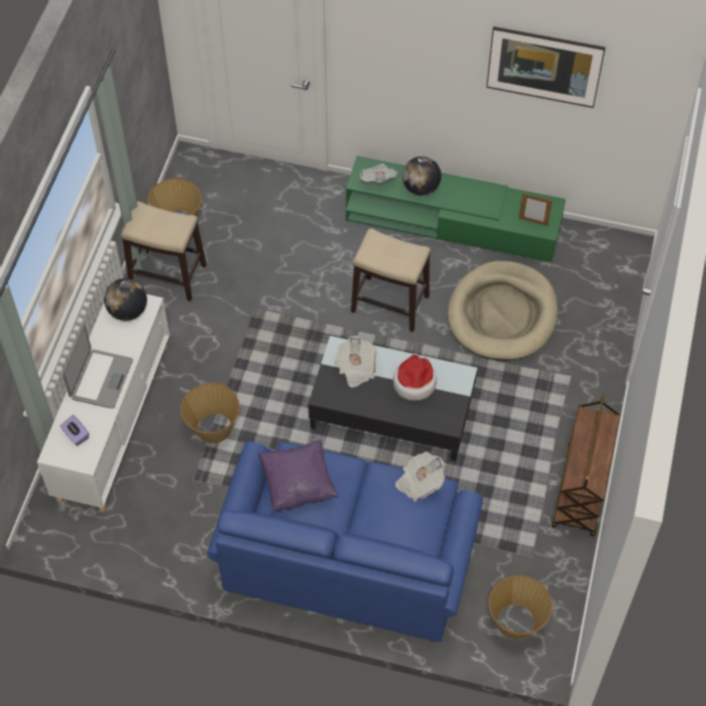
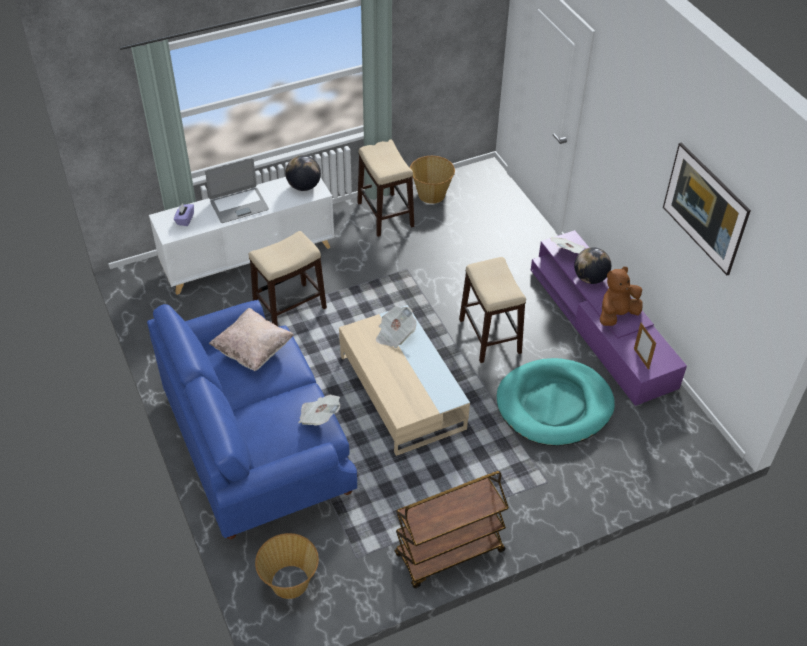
camera: 50 degrees right, 10 degrees down
(213, 428) = (290, 307): basket -> stool
(298, 484) = (253, 350): purple pillow -> beige pillow
(392, 410) = (402, 392): black coffee table -> beige coffee table
(414, 382) = (417, 373): hat -> none
(452, 221) = (600, 327): green tv stand -> purple tv stand
(476, 201) = (617, 314): none -> brown plush toy
(502, 314) = (554, 405): beige dog bed -> turquoise dog bed

